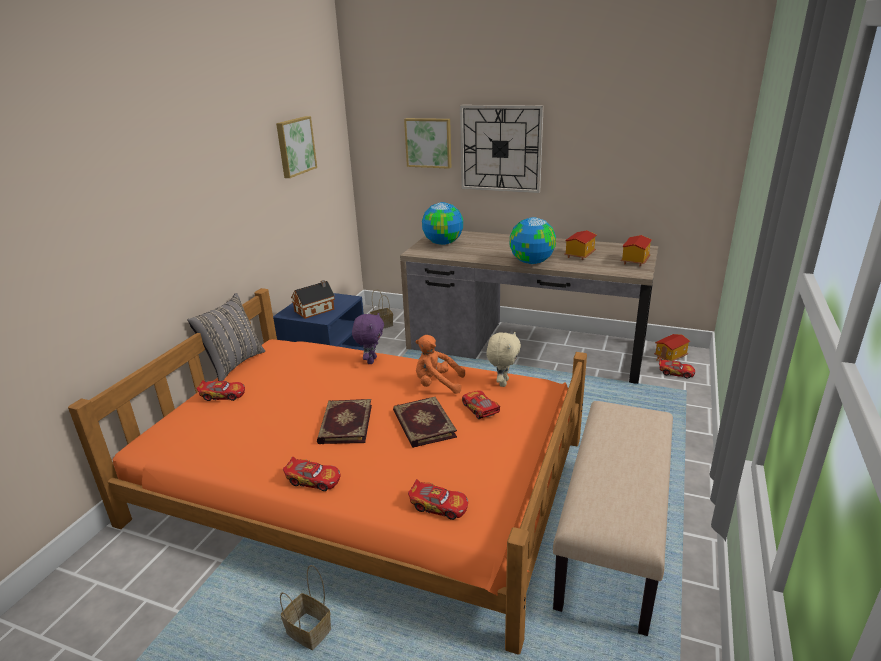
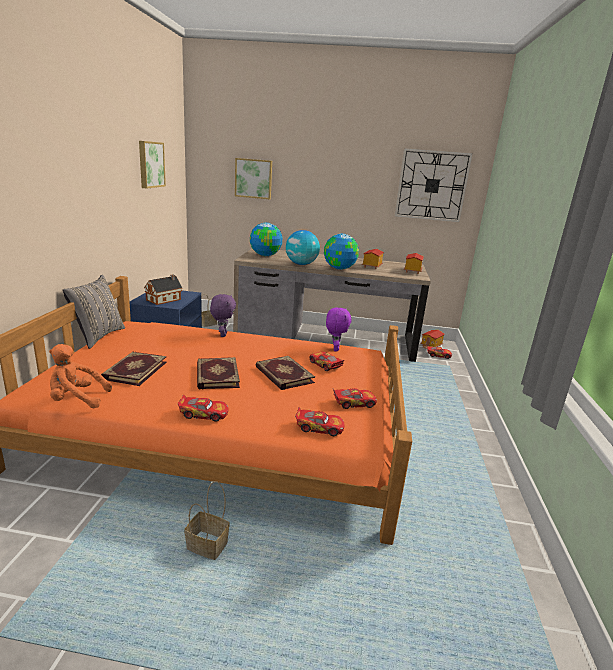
camera: 15 degrees left, 5 degrees down
(223, 395) = (96, 357): toy car -> toy car (354, 403)
(257, 415) = (134, 370): none -> book
(437, 384) = (284, 350): orange plush toy -> orange plush toy (77, 399)
(483, 257) = (301, 264): none -> globe
(500, 148) = (310, 186): wall clock -> wall clock (432, 185)
(502, 382) = (335, 349): beige plush toy -> purple plush toy
(611, 536) = (432, 458): beige bench -> none

